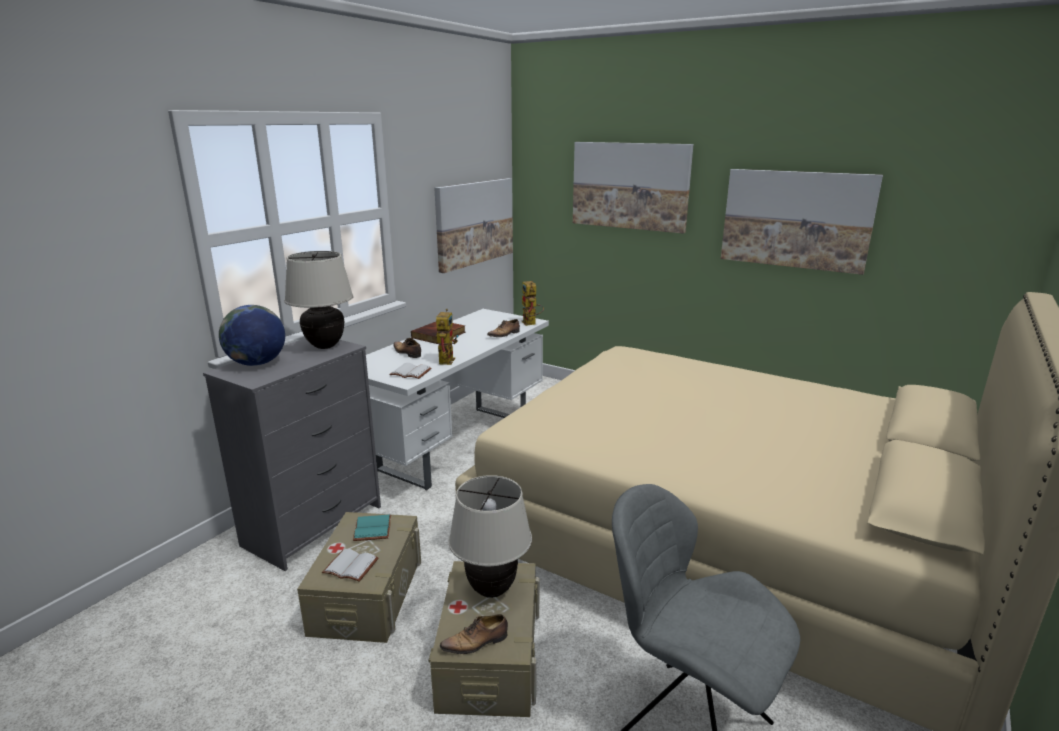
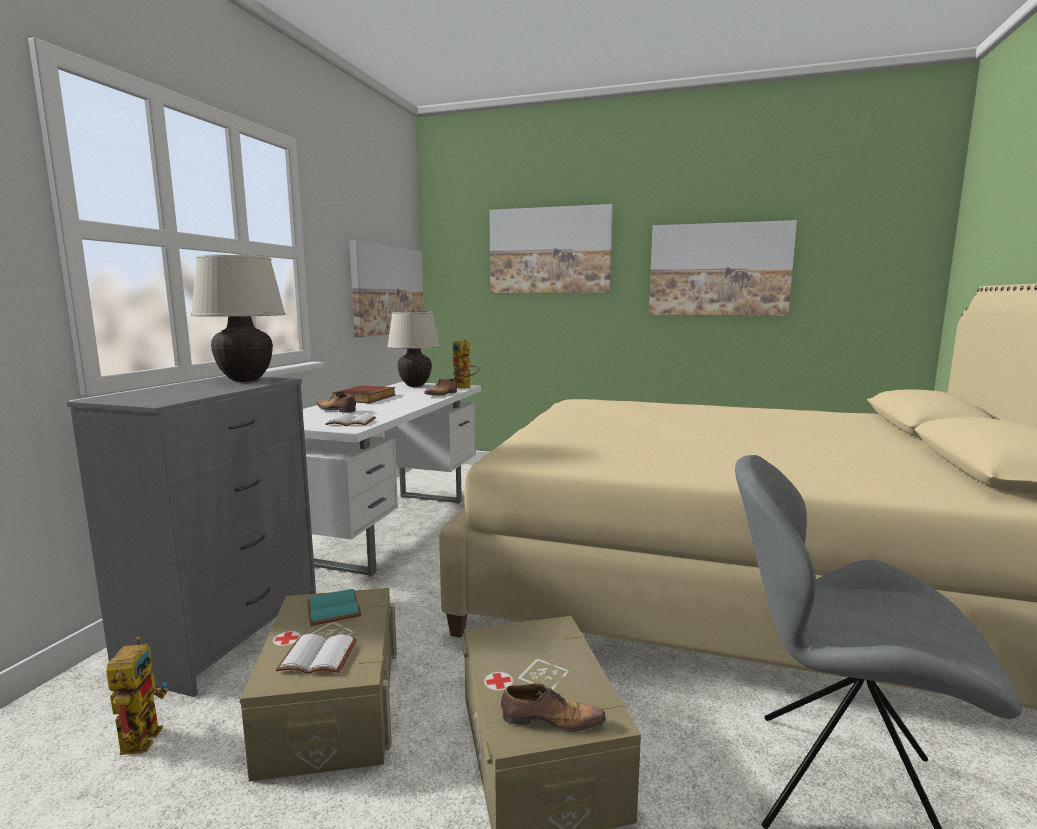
camera: 15 degrees left, 10 degrees down
(257, 363) = (152, 393): globe -> none
(446, 359) = (388, 412): toy robot -> toy robot (141, 734)
(476, 643) = (550, 720): shoe -> shoe turned 135 degrees counterclockwise
(492, 590) = (534, 653): beige table lamp -> beige table lamp (415, 386)

